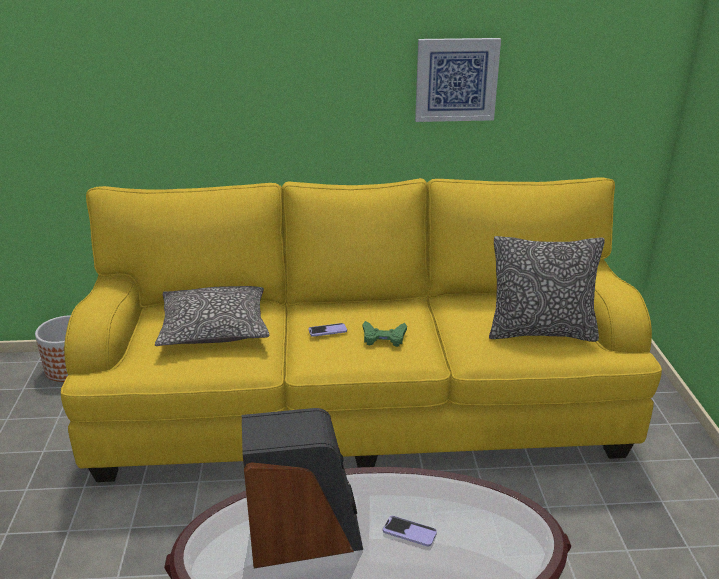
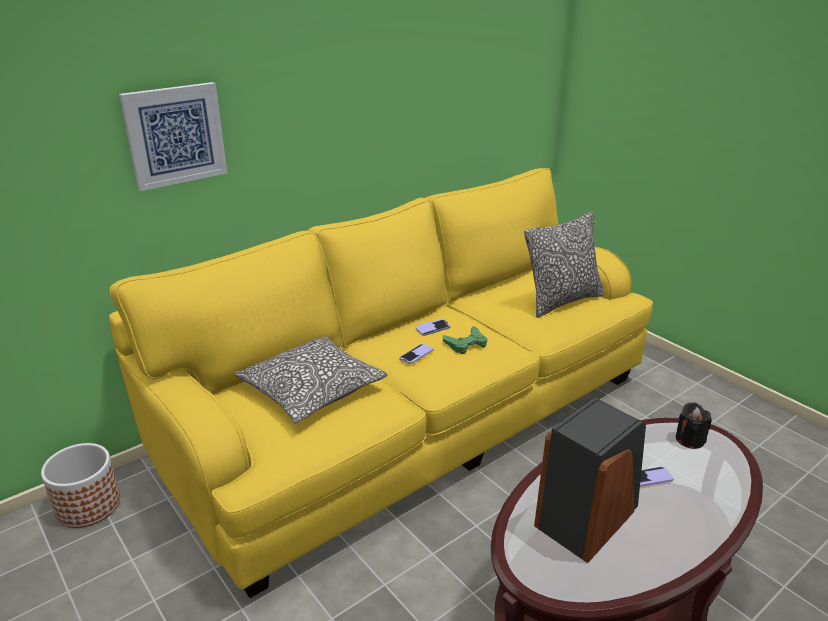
camera: 35 degrees left, 0 degrees up
(373, 313) = (433, 328): none -> phone
(456, 79) = (420, 103): picture -> picture (175, 135)
(505, 520) = (689, 439): none -> black candle

